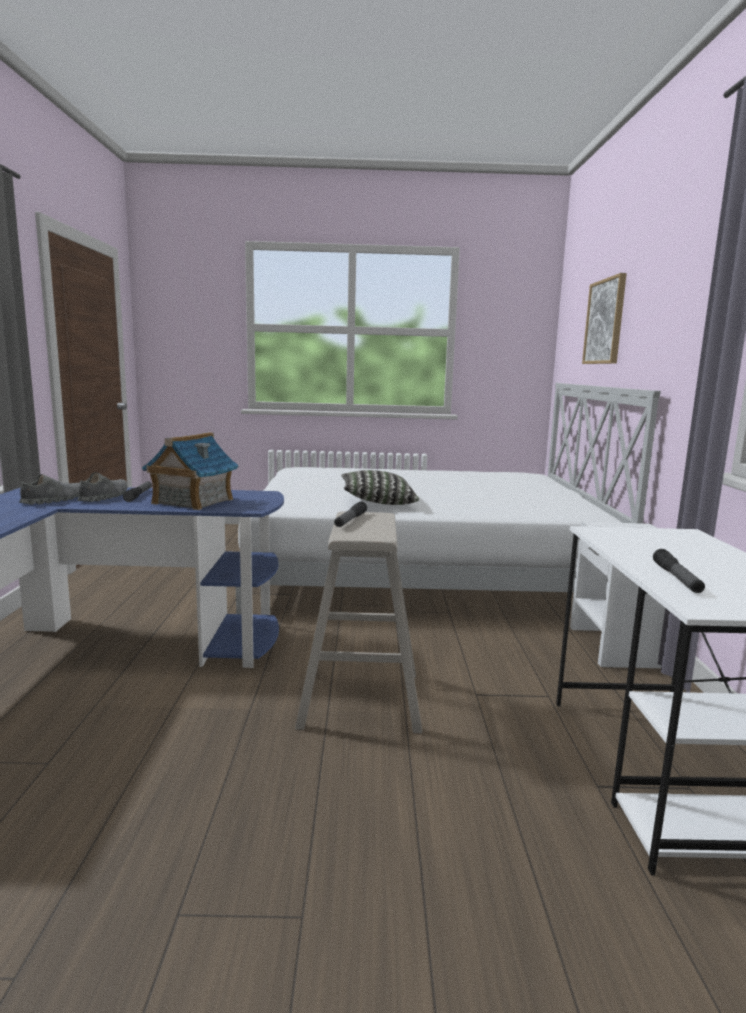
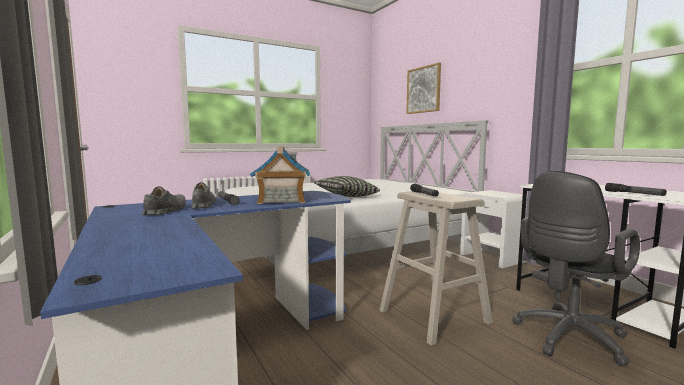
camera: 30 degrees left, 5 degrees down
(491, 790) = (567, 338): none -> black office chair

